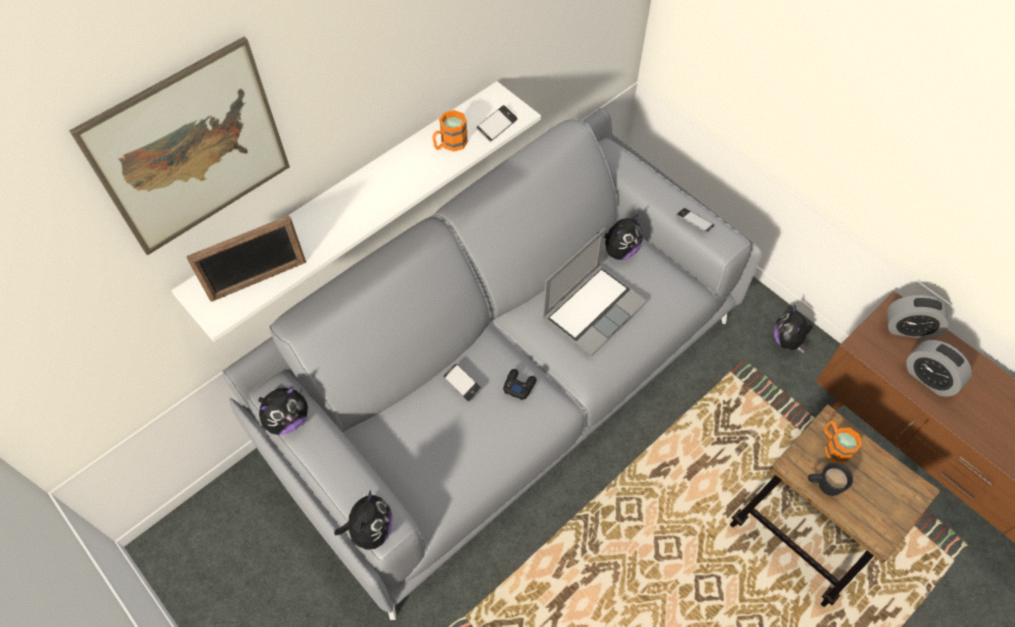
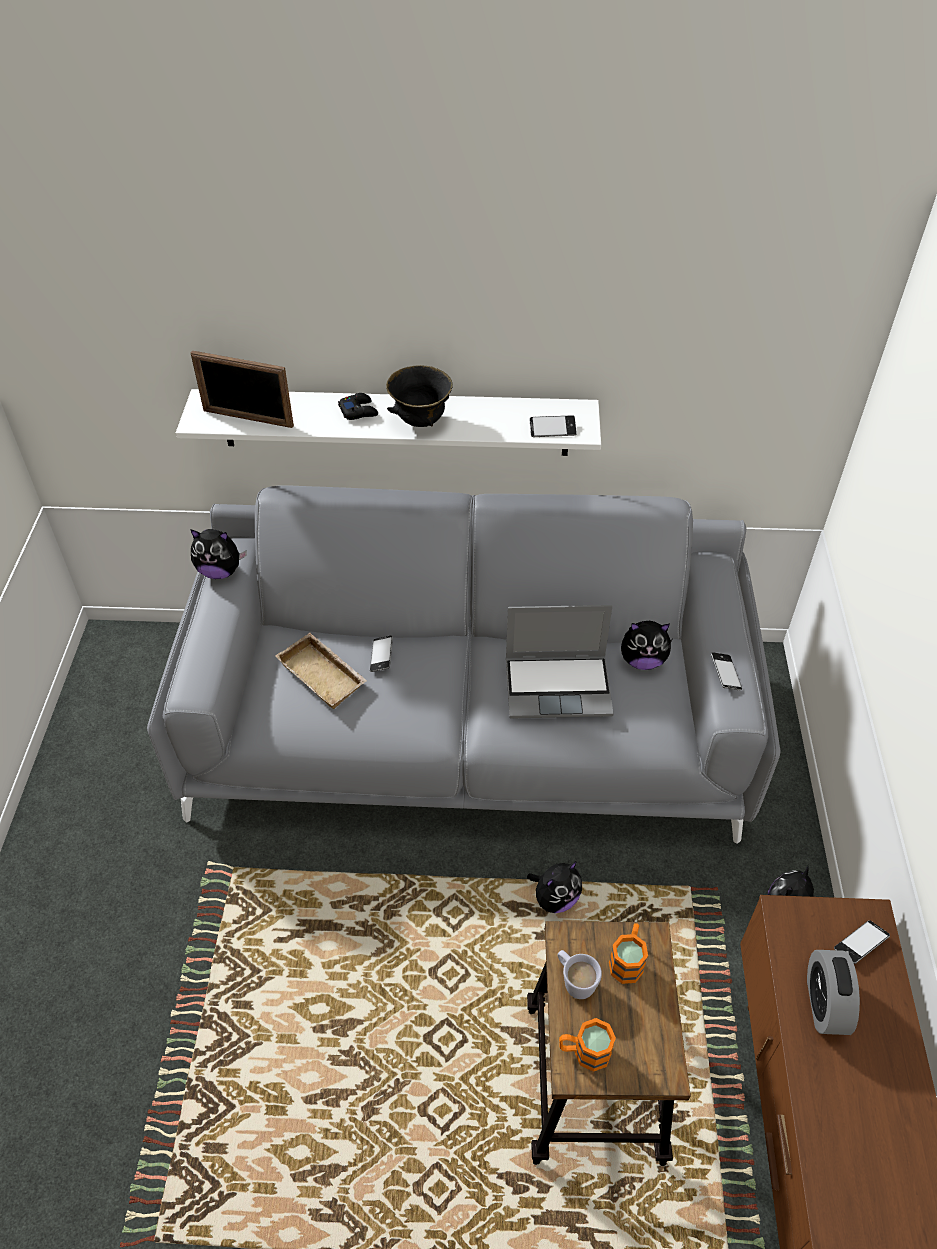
camera: 45 degrees right, 10 degrees down
(191, 149) = (241, 266): picture -> none
(370, 530) = (181, 685): plush toy -> plush toy (555, 898)
(398, 185) = (420, 422): none -> black bowl
(438, 430) = (324, 675): none -> beige tray
(449, 144) = (497, 419): orange mug -> orange mug (584, 1052)
(519, 385) = (425, 693): black game controller -> black game controller (358, 411)
(823, 485) = (574, 981): black mug -> white mug
(908, 328) = (860, 944): alarm clock -> phone

